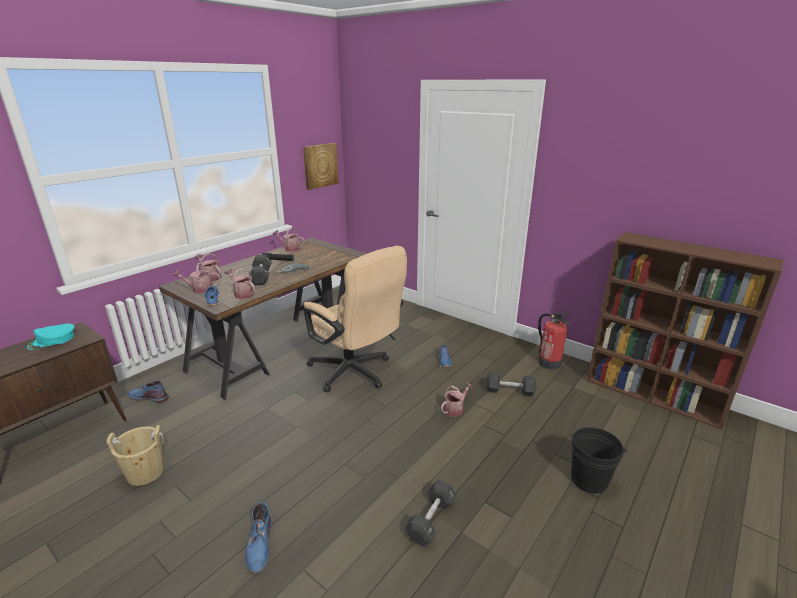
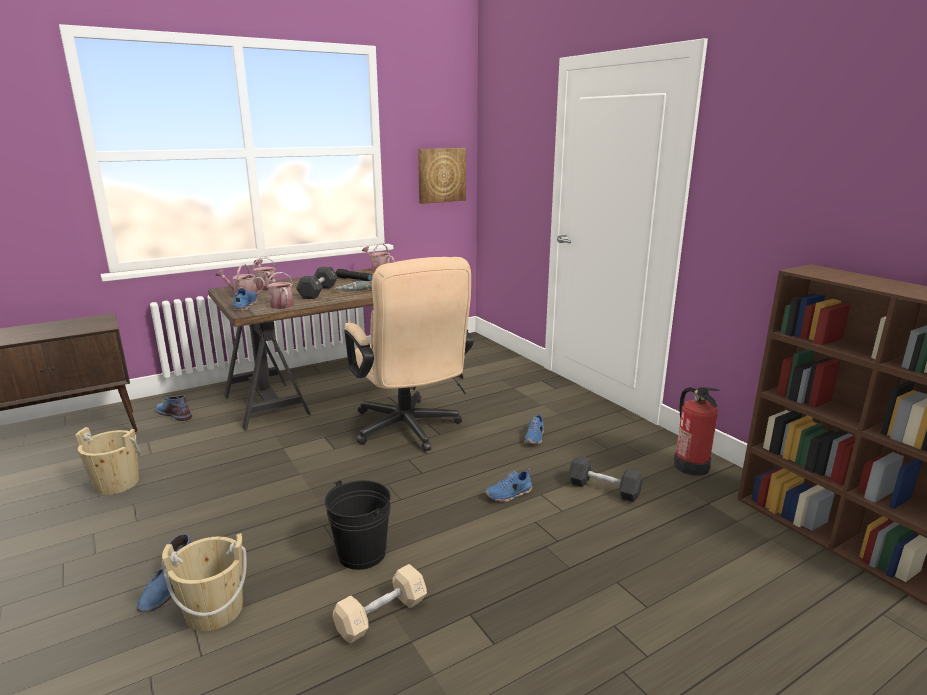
camera: 20 degrees right, 5 degrees down
(52, 340) = (73, 324): turquoise cap -> none
(311, 553) = (214, 610): none -> beige bucket
(431, 520) = (381, 615): black dumbbell -> beige dumbbell
(455, 409) = (509, 494): watering can -> blue shoe
(589, 479) = (648, 628): black bucket -> black bucket (361, 553)

